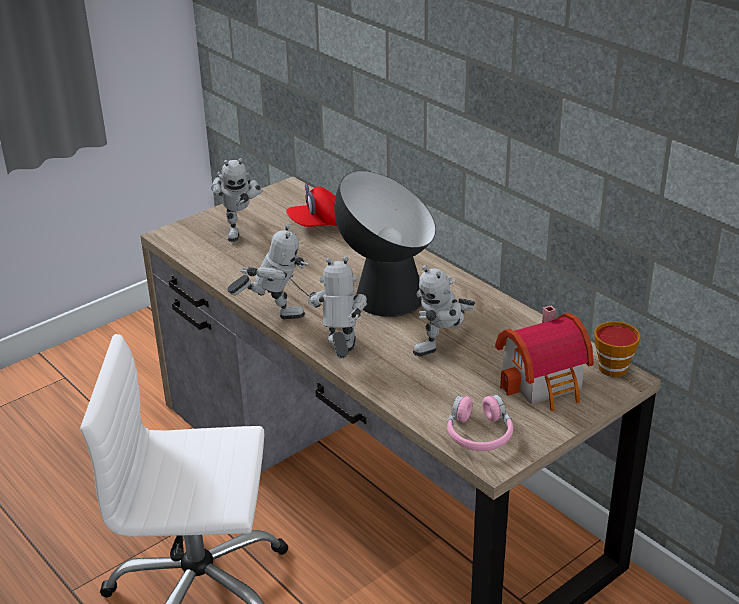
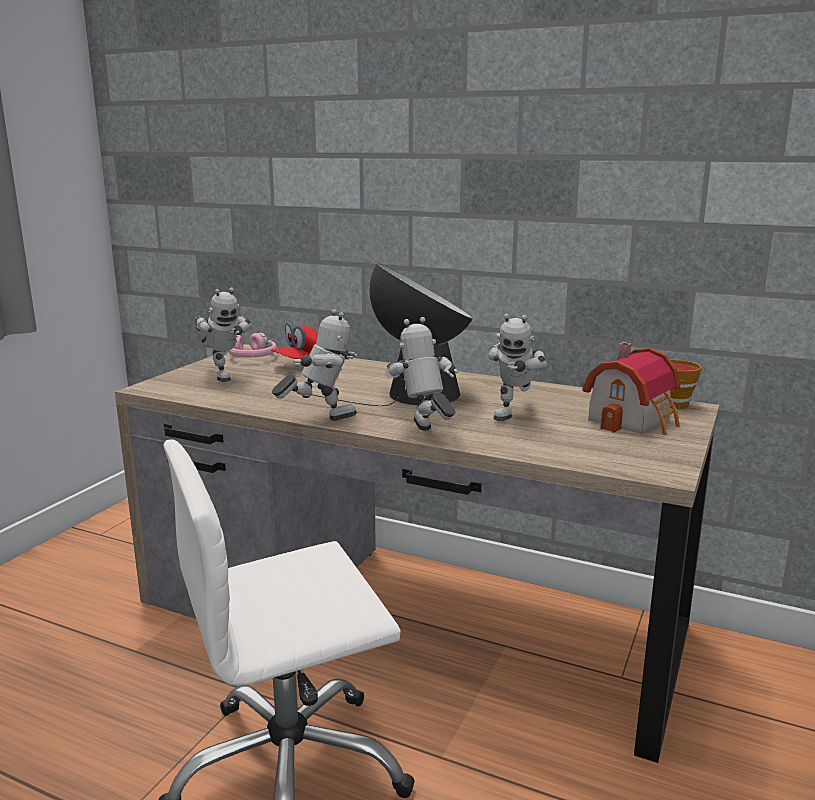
camera: 25 degrees left, 15 degrees down
(479, 433) = (625, 459): pink headphones -> pink headphones (251, 356)

